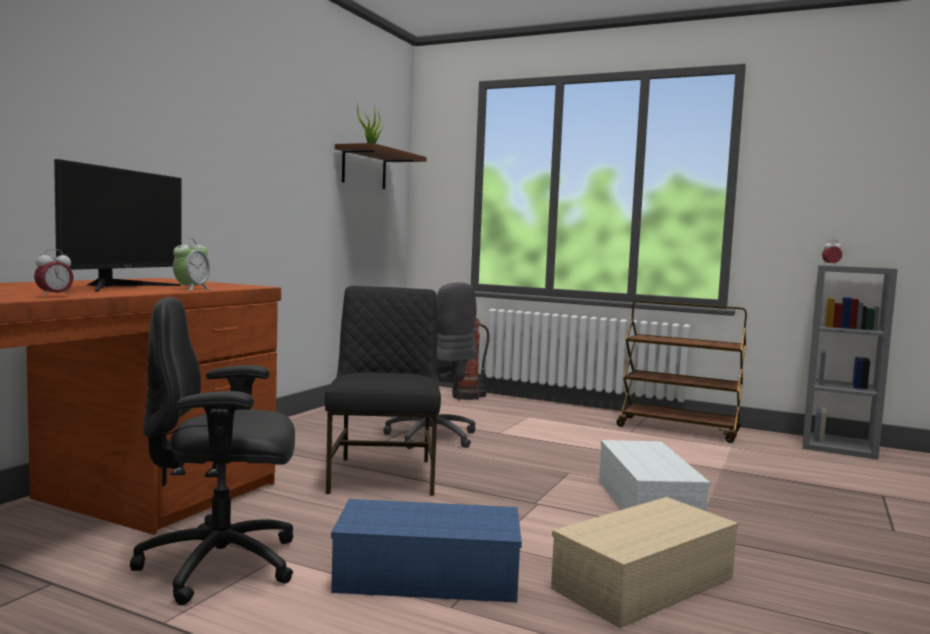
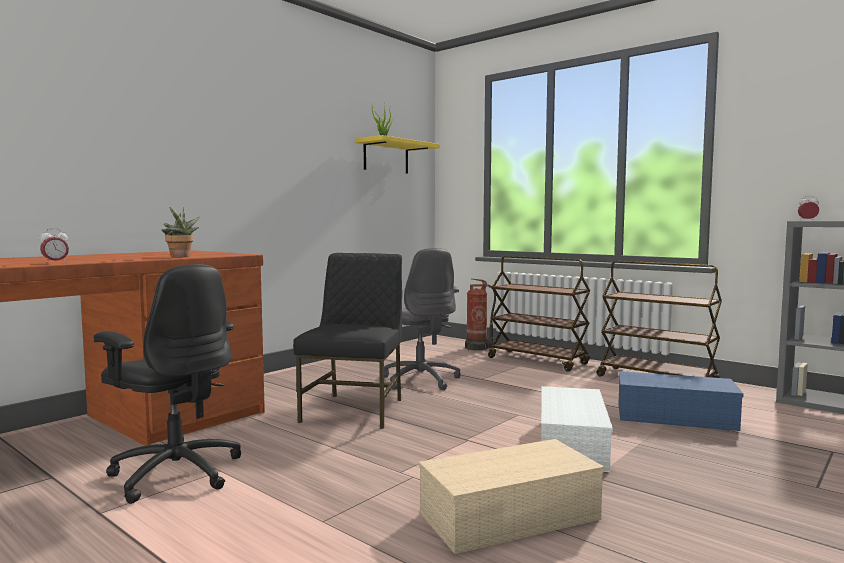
camera: 15 degrees right, 0 degrees up
(120, 287) = (131, 256): monitor -> none
(191, 289) = (181, 257): alarm clock -> potted plant
(222, 565) = (176, 473): black office chair -> black office chair turned 150 degrees counterclockwise
(364, 168) = (386, 157): brown shelf -> yellow shelf
(424, 577) = (321, 494): blue storage box -> blue storage box (673, 417)
(544, 411) = (538, 361): none -> brown cart

